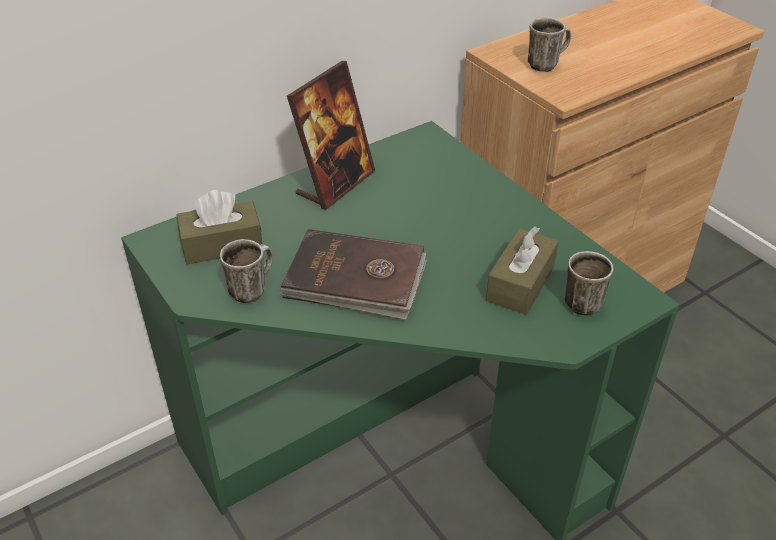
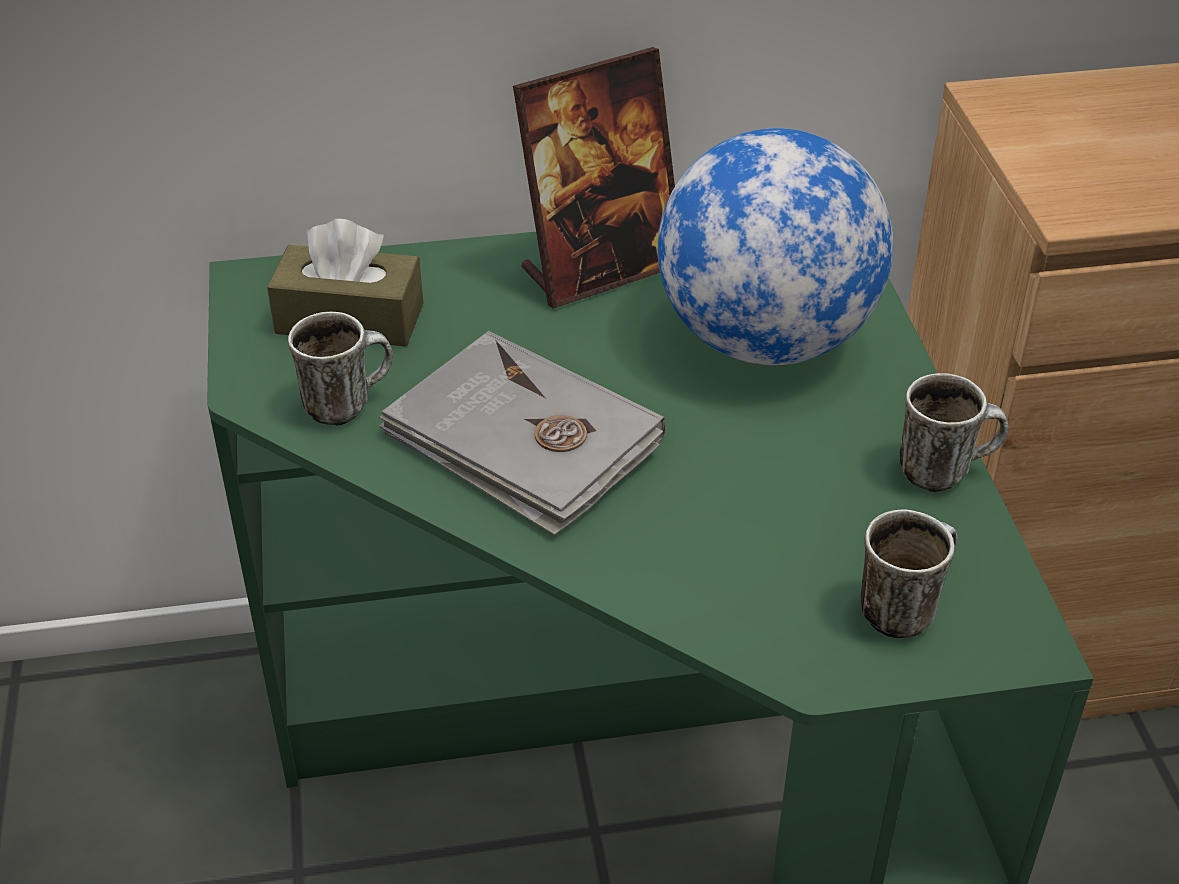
camera: 25 degrees right, 0 degrees up
(355, 279) = (522, 440): brown book -> grey book
(438, 196) = (765, 341): none -> globe
(520, 283) = (806, 539): brown tissue box -> none
(546, 64) = (1081, 143): mug -> mug (944, 470)

